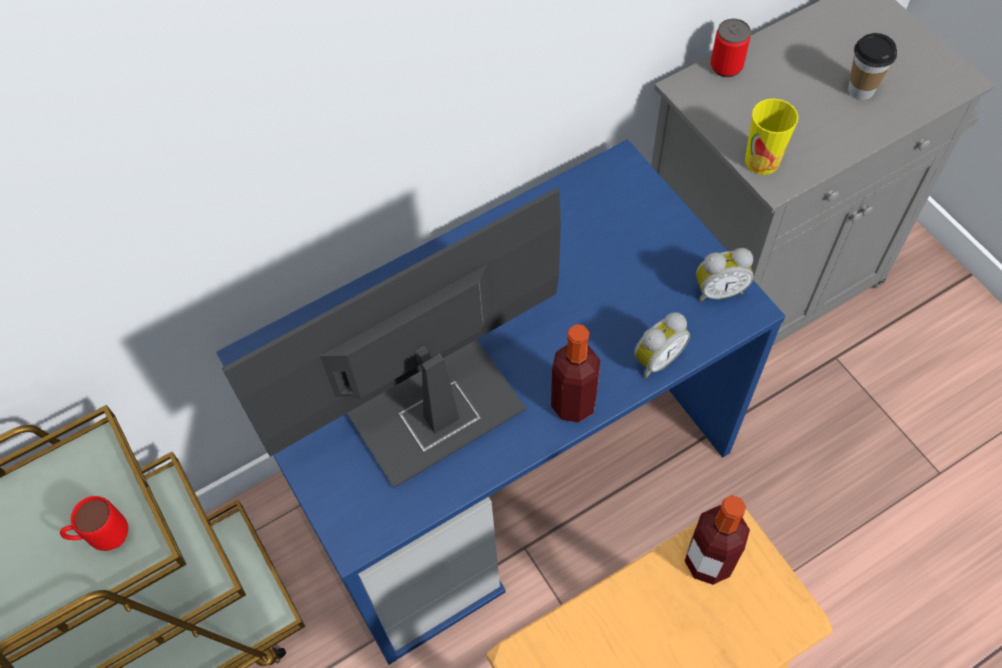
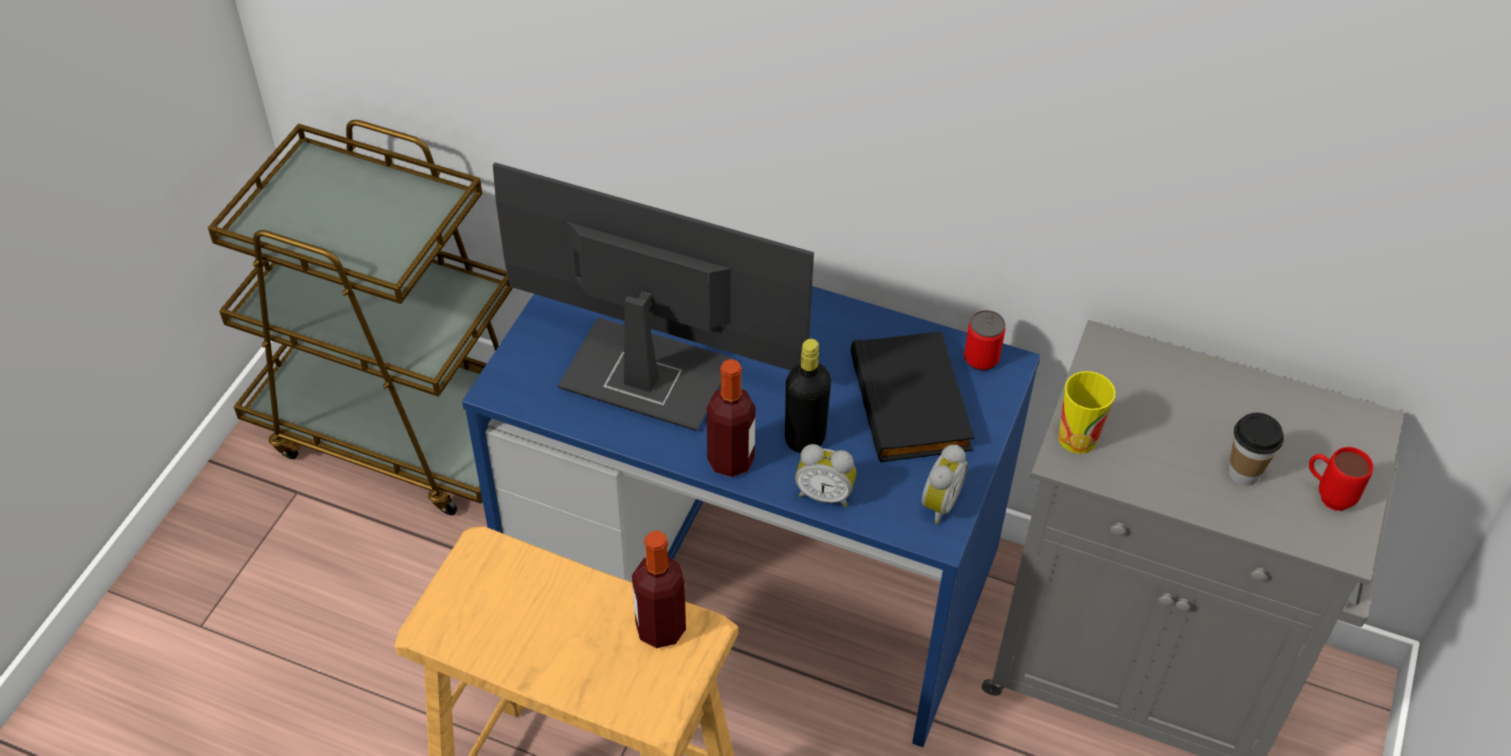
camera: 50 degrees right, 10 degrees down
(104, 538) = (384, 247): red mug -> red mug (1327, 495)
(591, 338) = (805, 438): none -> black bottle
(611, 244) = (913, 402): none -> black book
(718, 290) = (937, 503): alarm clock -> alarm clock turned 105 degrees counterclockwise
(726, 66) = (1163, 359): can -> can (981, 358)

